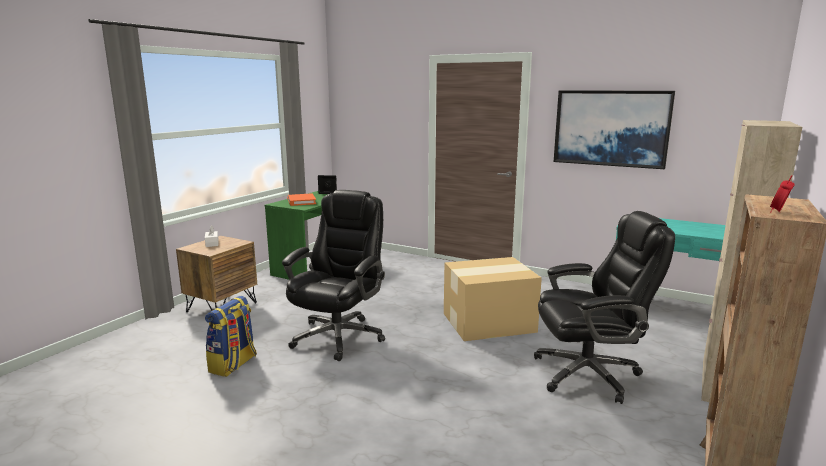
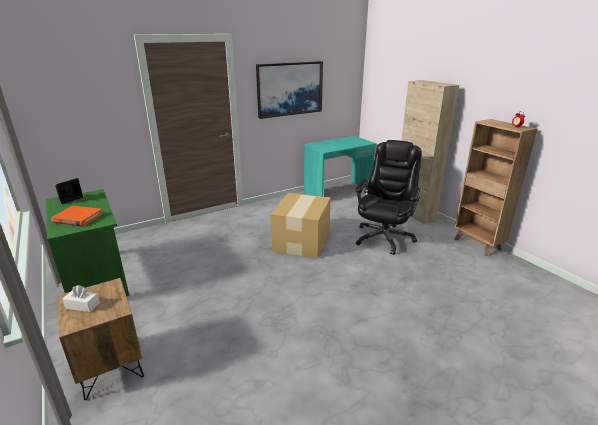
camera: 60 degrees left, 10 degrees up
(233, 365) = (254, 380): backpack -> none
(339, 336) = (259, 306): black office chair -> none

